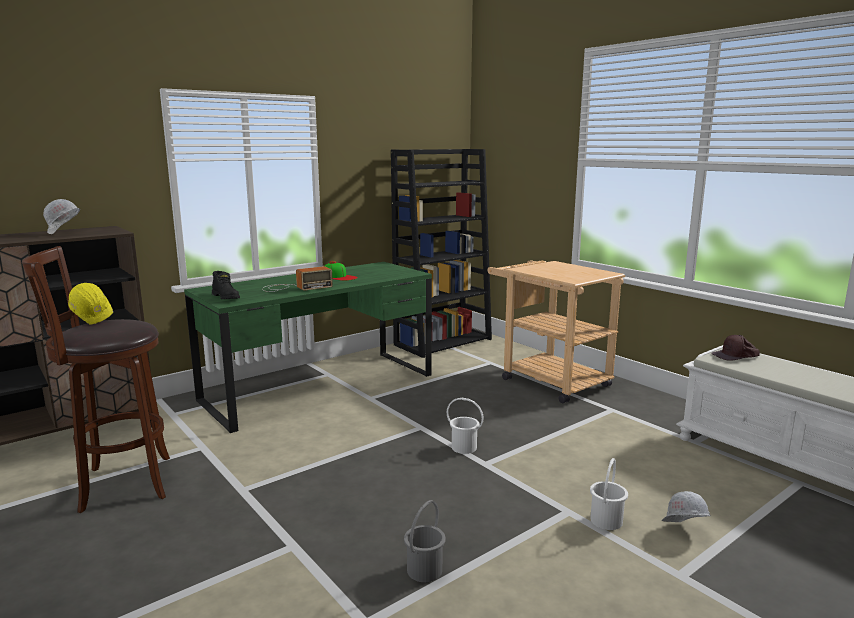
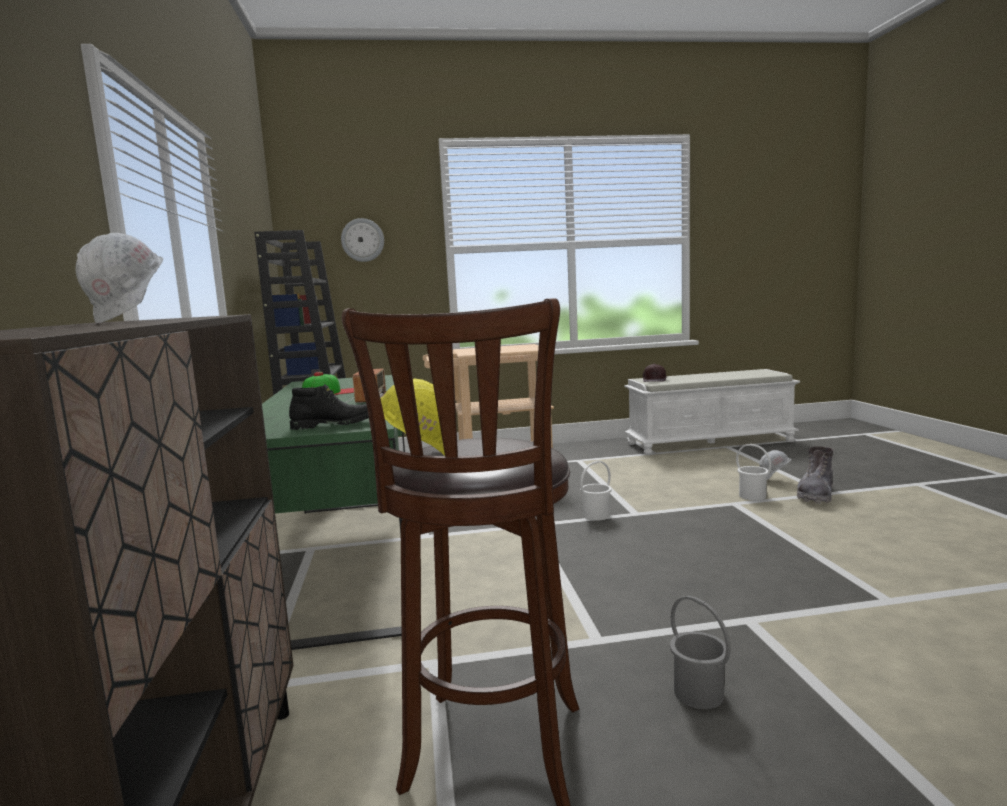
camera: 60 degrees left, 5 degrees down
(425, 570) = (808, 564): grey bucket -> grey bucket (699, 693)
(519, 148) = (362, 240): none -> wall clock
(660, 566) = (816, 495): none -> grey boot

